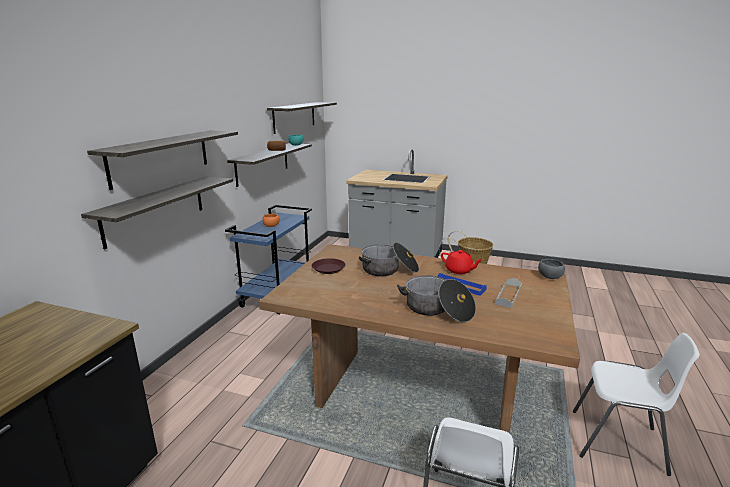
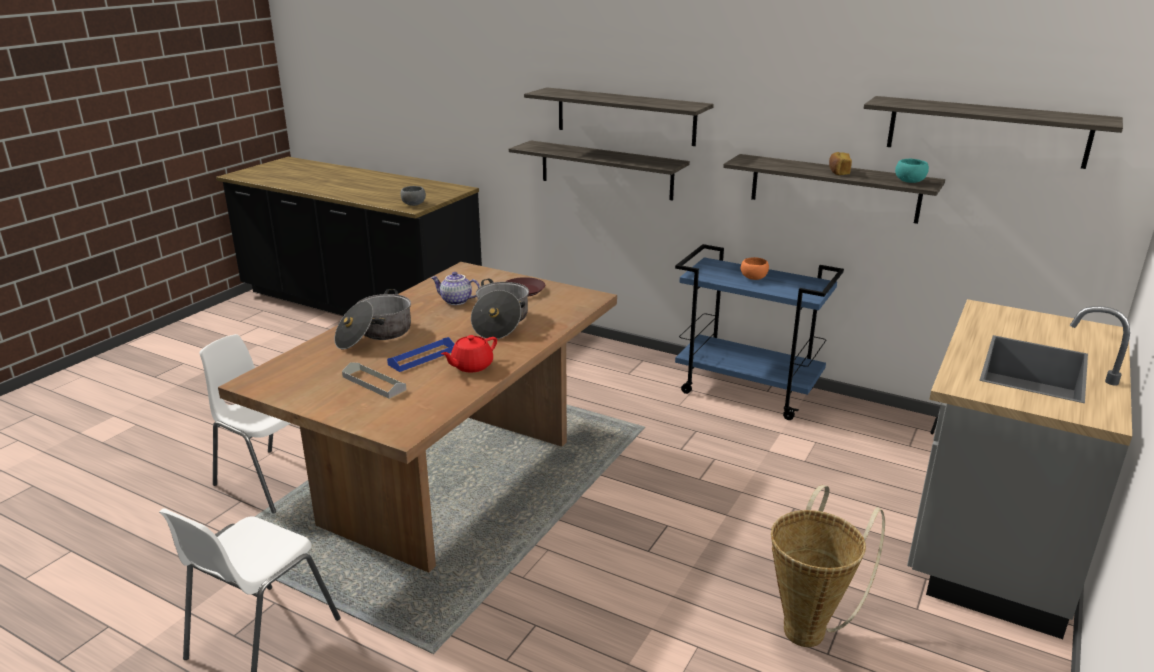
camera: 100 degrees right, 5 degrees up
(357, 289) = (455, 301): none -> teapot
(549, 277) = (402, 431): grey bowl -> grey bowl (413, 204)

